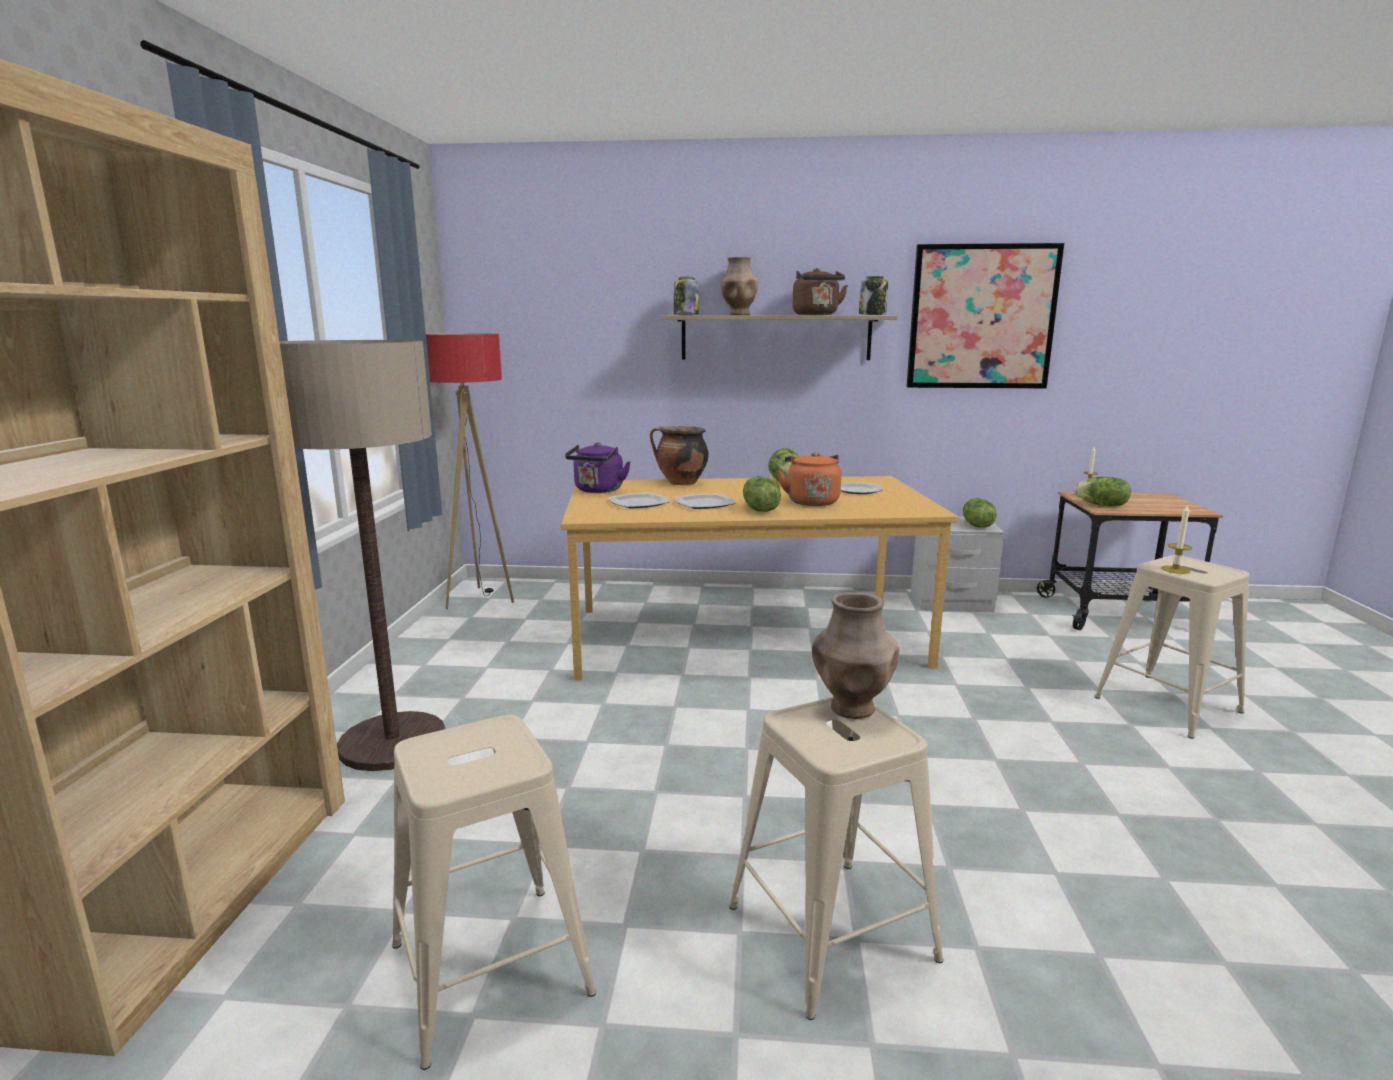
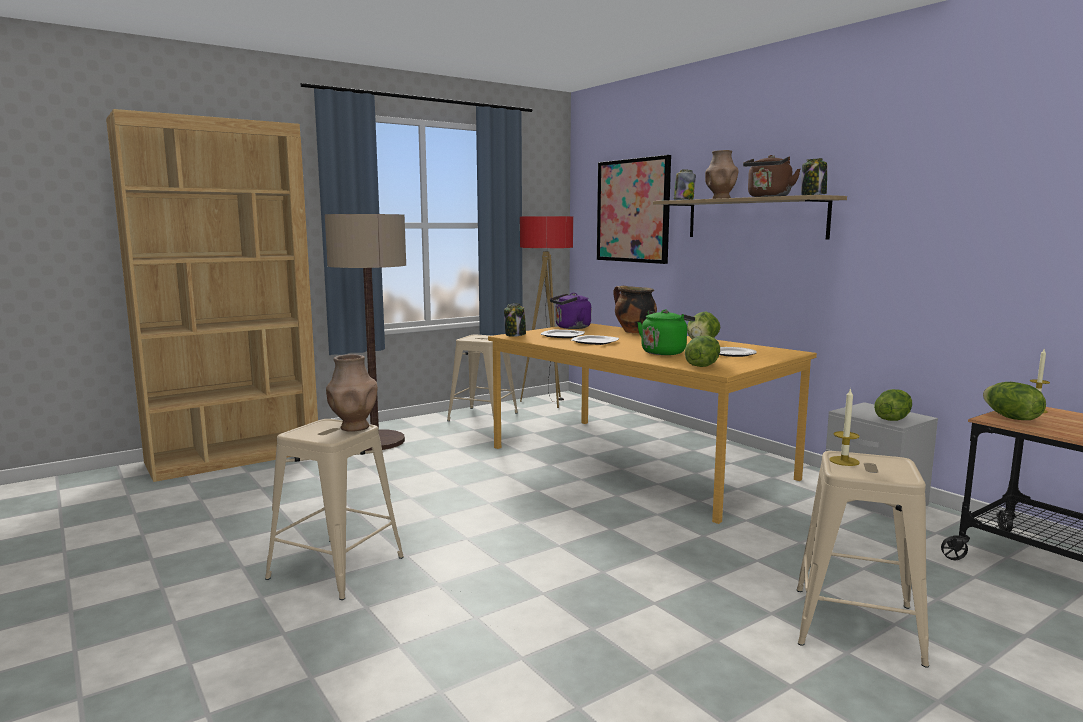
camera: 50 degrees right, 5 degrees down
(489, 969) = (240, 512): beige stool -> beige stool (482, 417)
(587, 514) = (515, 335): none -> jar
(759, 510) = (610, 349): lettuce -> lettuce (702, 365)
(811, 501) = (664, 352): orange kettle -> green kettle
(981, 317) = (939, 194): picture -> picture (633, 210)

